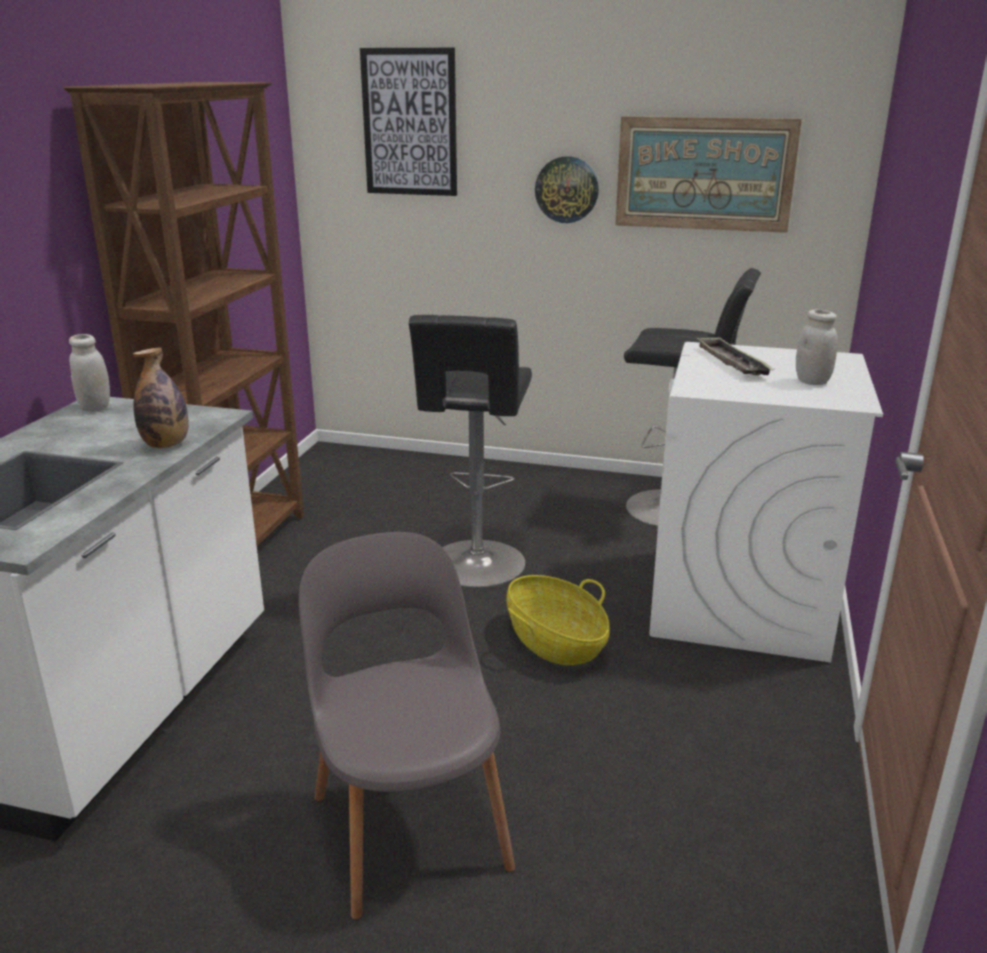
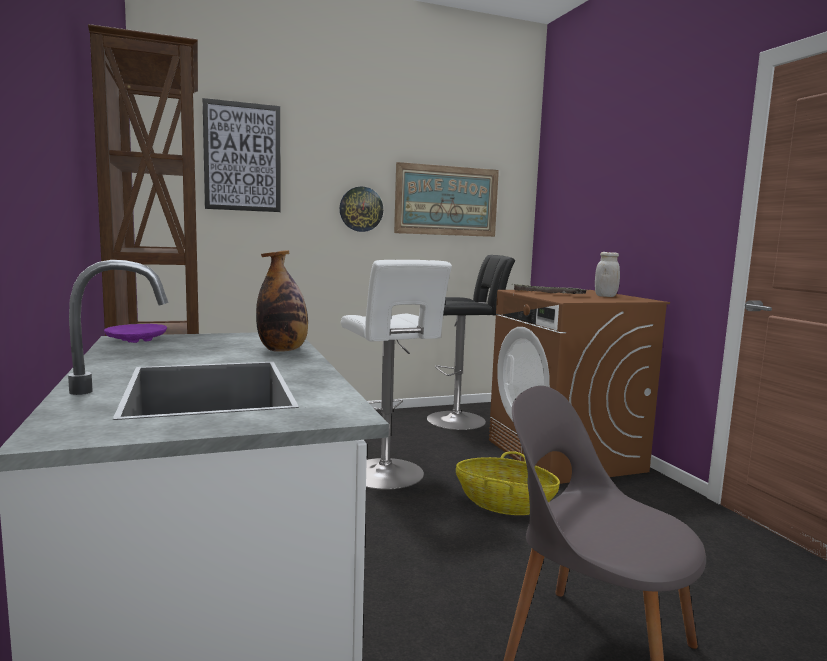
camera: 35 degrees left, 15 degrees down
(95, 407) = (136, 340): white jar -> purple plate
(476, 566) = (387, 475): black stool -> white stool
(740, 602) = (565, 456): white washing machine -> brown washing machine

